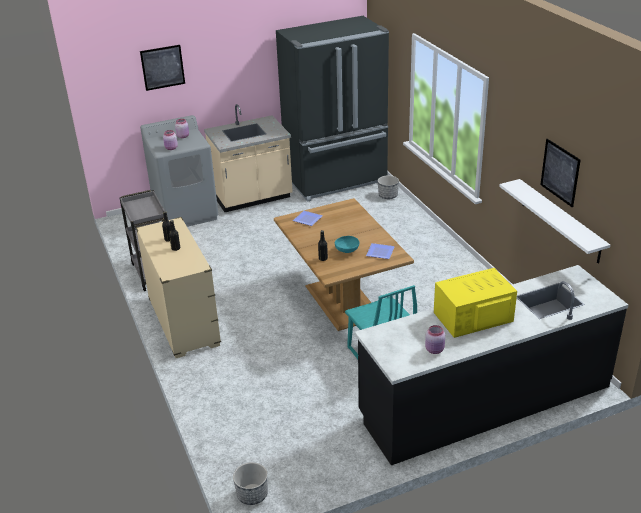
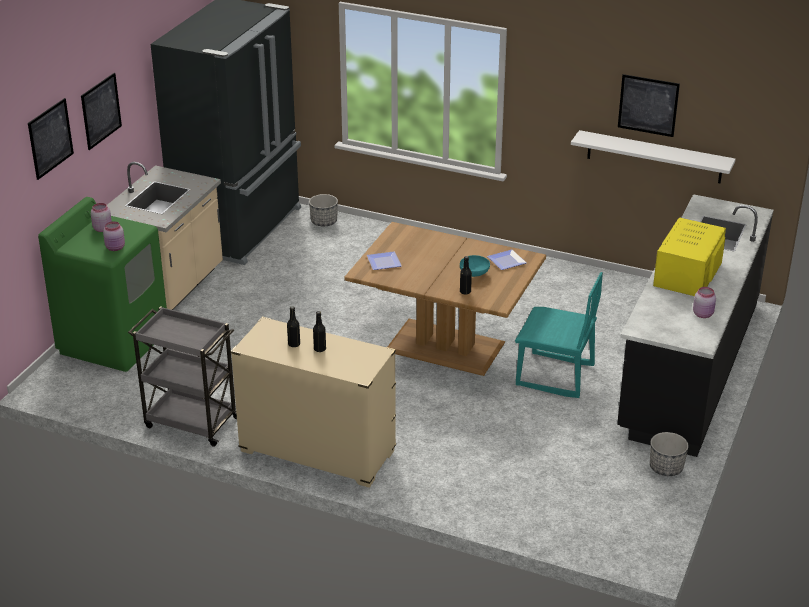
camera: 45 degrees left, 0 degrees up
(186, 213) = (114, 341): grey washing machine -> green washing machine
(219, 63) = (101, 111): none -> picture
(252, 495) = (630, 549): planter -> planter (666, 468)

